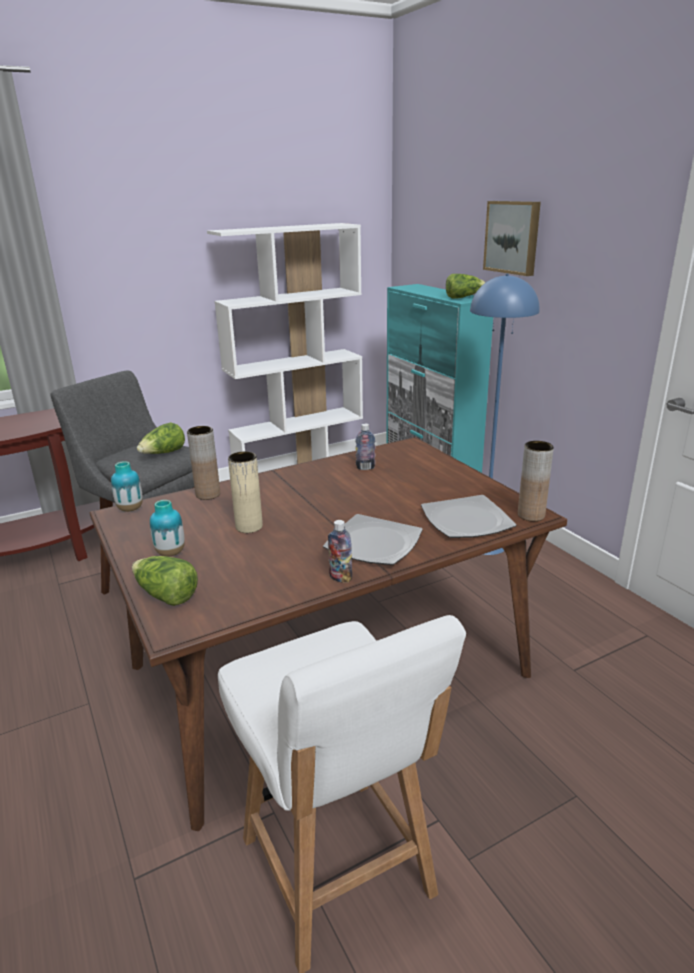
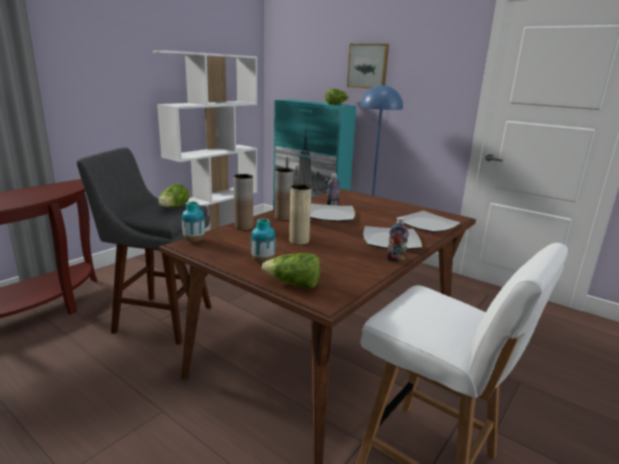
camera: 25 degrees left, 5 degrees down
(342, 486) = (330, 215): none -> plate
(531, 515) = (457, 218): brown vase -> brown vase (283, 217)

